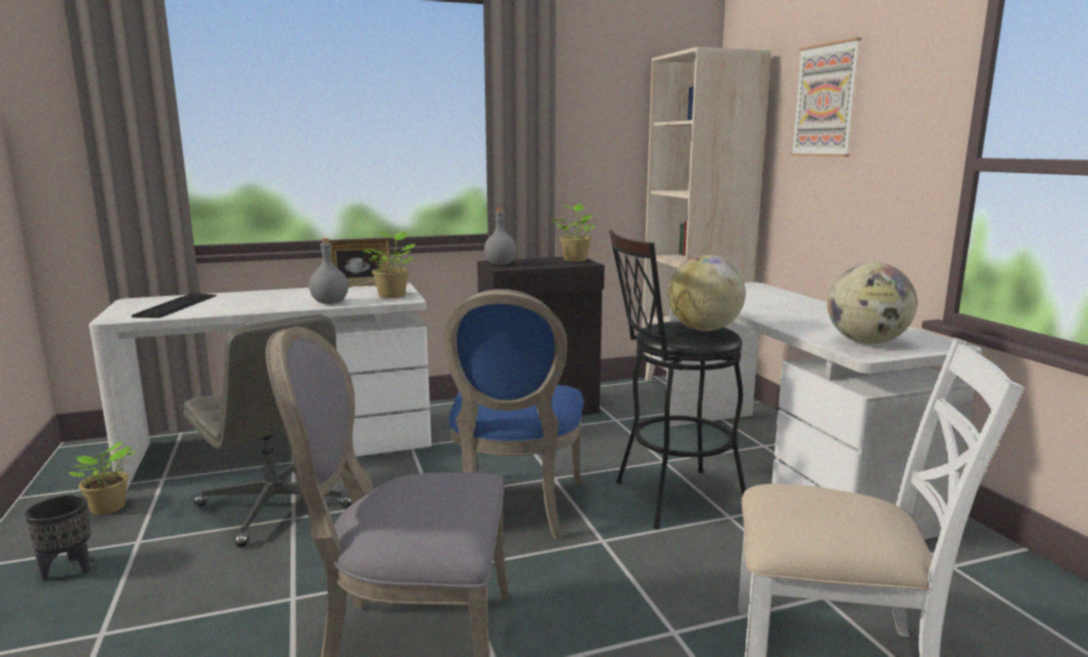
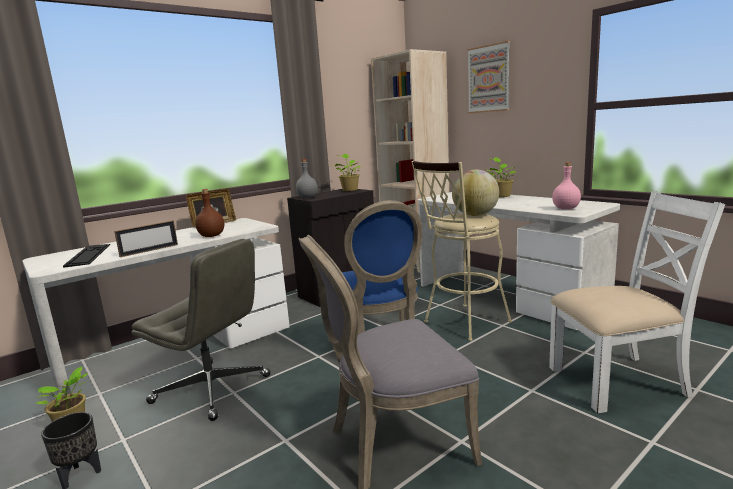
camera: 20 degrees left, 0 degrees up
(239, 311) = (149, 250): none -> picture frame
(330, 302) = (212, 236): grey bottle -> brown bottle
(393, 295) = (249, 226): potted plant -> potted plant (501, 195)
(669, 499) = (462, 323): black stool -> beige stool
(866, 342) = (566, 208): globe -> pink bottle

